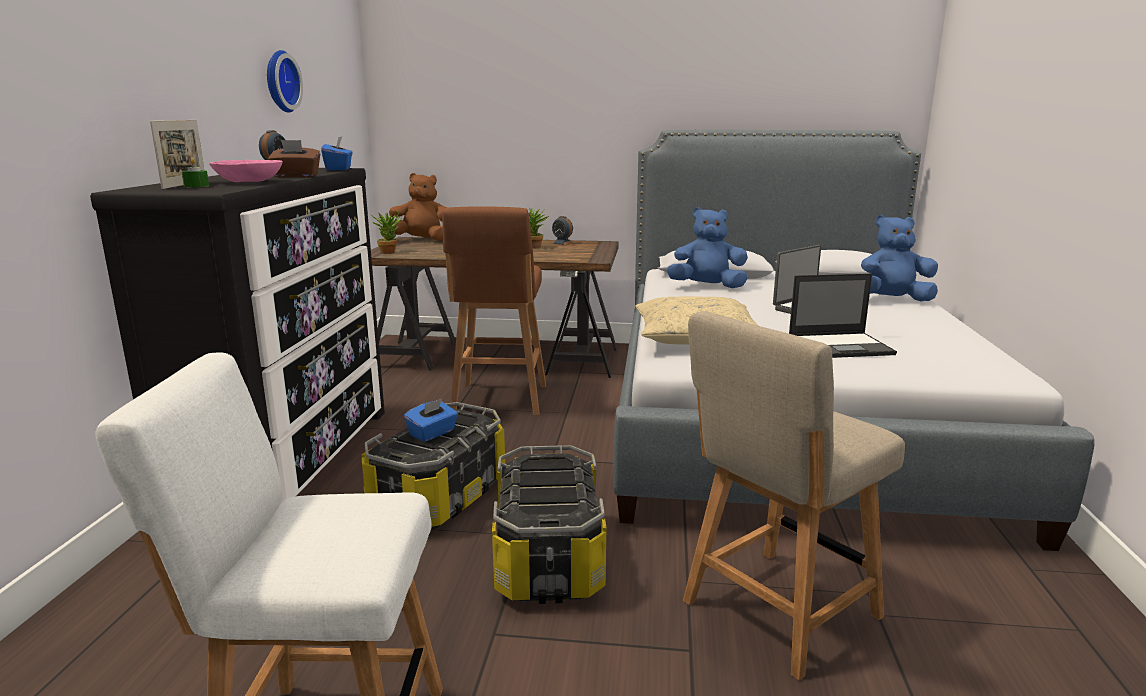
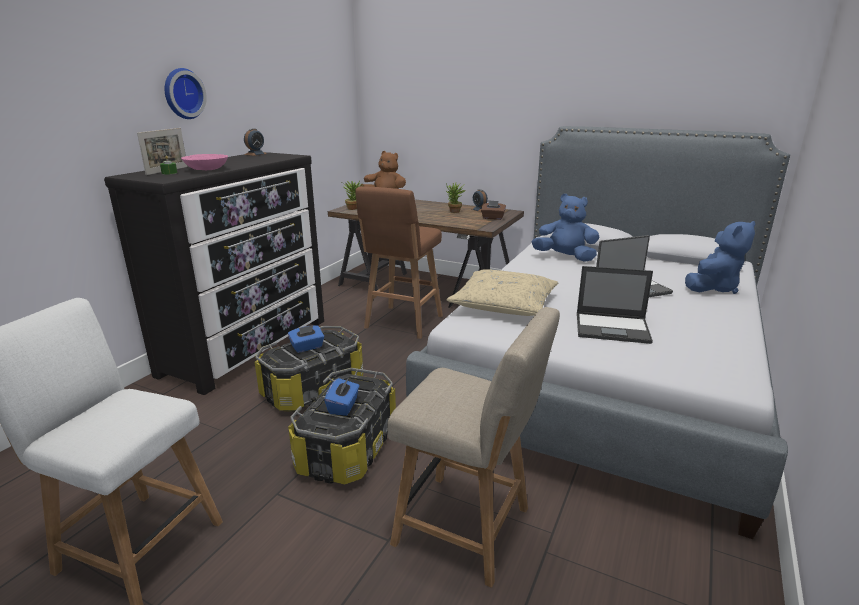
camera: 20 degrees right, 5 degrees up
(279, 81) = (272, 91): wall clock -> wall clock (182, 93)
(296, 176) = (247, 164): brown tissue box -> brown tissue box (493, 218)
(339, 169) = (290, 156): blue tissue box -> blue tissue box (343, 406)
(775, 613) = (468, 528): beige chair -> beige chair turned 135 degrees counterclockwise
(891, 300) = (713, 288): blue plush toy -> blue plush toy turned 120 degrees clockwise

